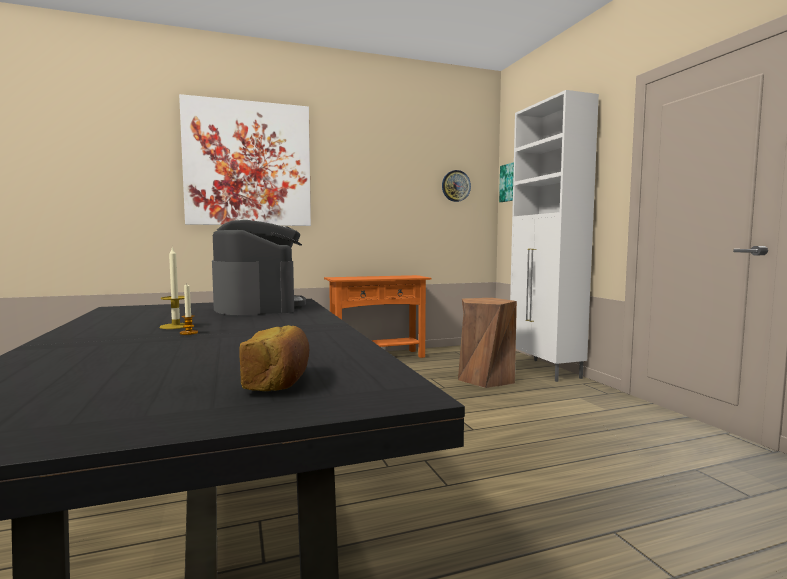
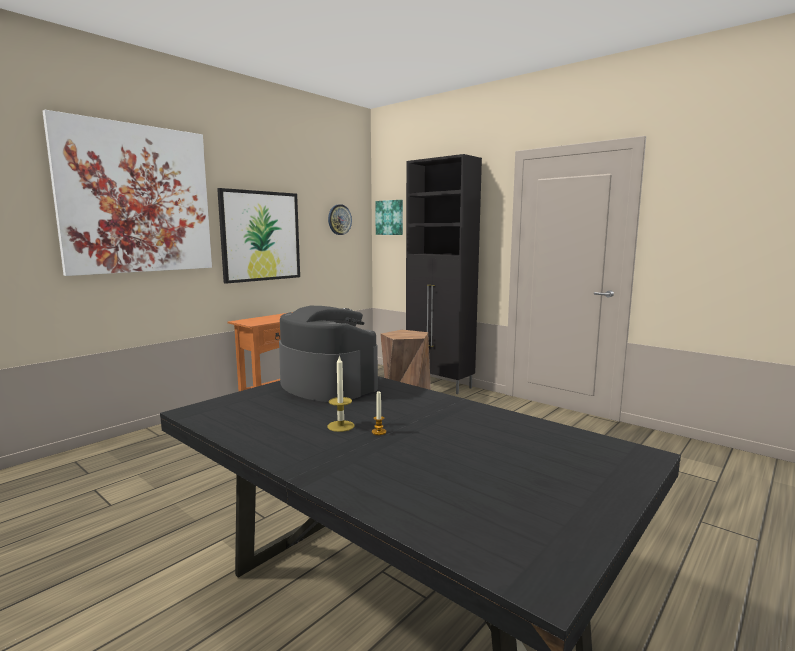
camera: 30 degrees left, 5 degrees up
(279, 381) = (571, 463): bread -> none
(364, 199) = (260, 236): none -> picture
(545, 370) = (440, 385): white cabinet -> black cabinet

